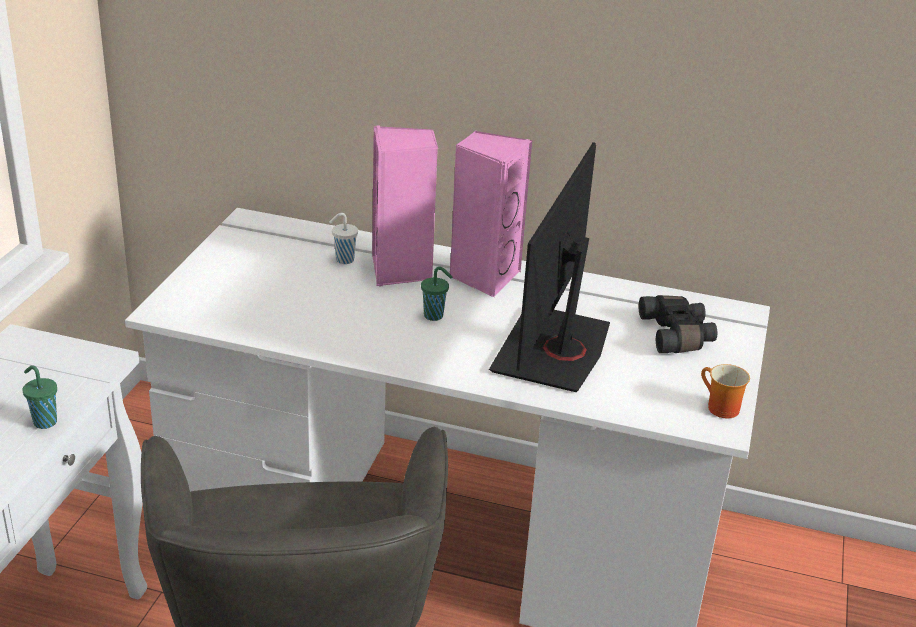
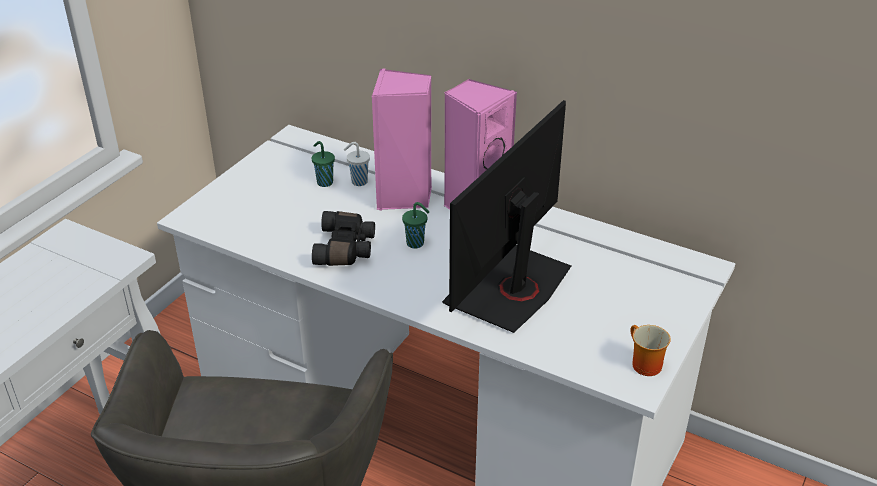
camera: 15 degrees right, 5 degrees up
(44, 422) = (56, 311): green cup -> green cup (324, 182)
(678, 335) = (632, 285): black binoculars -> black binoculars (346, 249)

